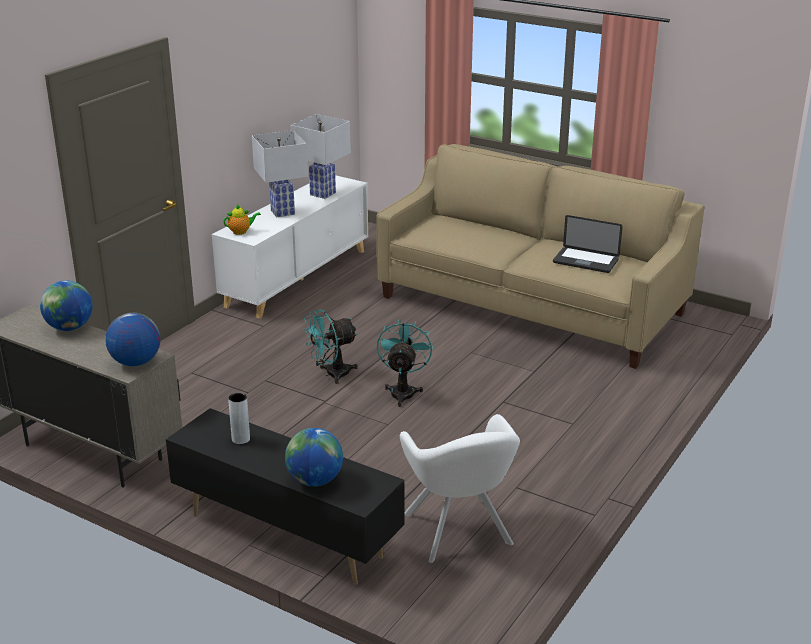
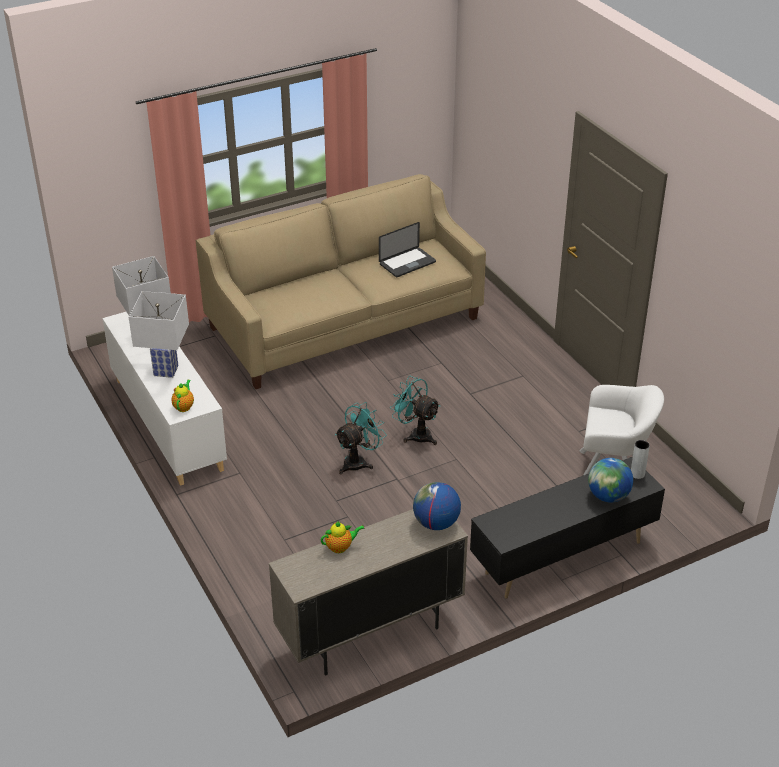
camera: 60 degrees left, 10 degrees up
(69, 328) = (340, 547): globe -> teapot
(241, 439) = (529, 515): grey vase -> grey vase (637, 474)
(331, 374) = (358, 461): turquoise fan -> turquoise fan turned 135 degrees counterclockwise

